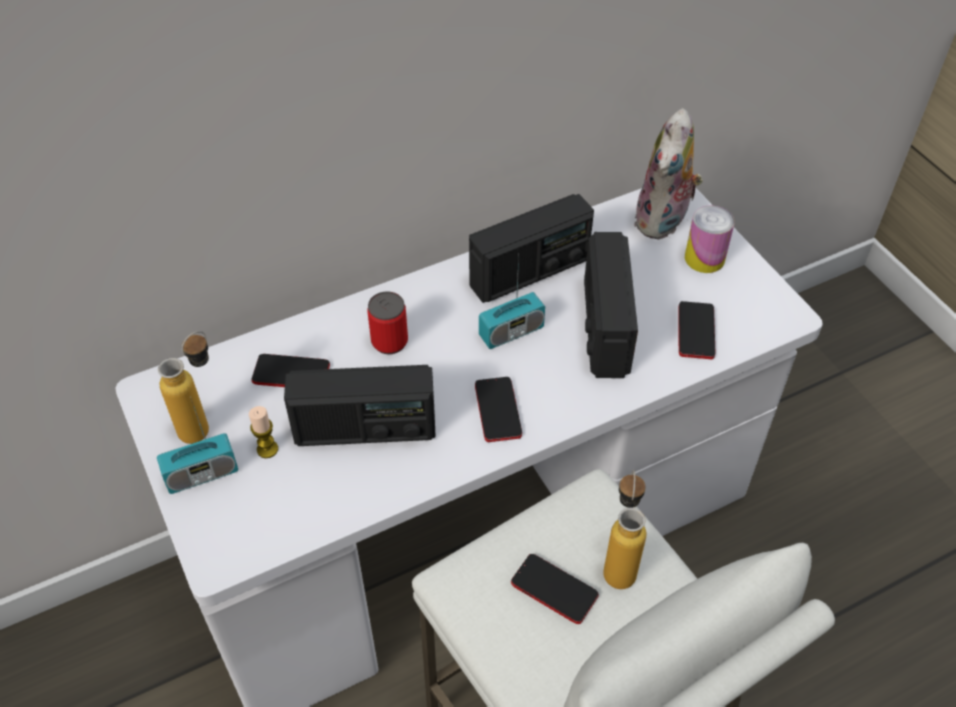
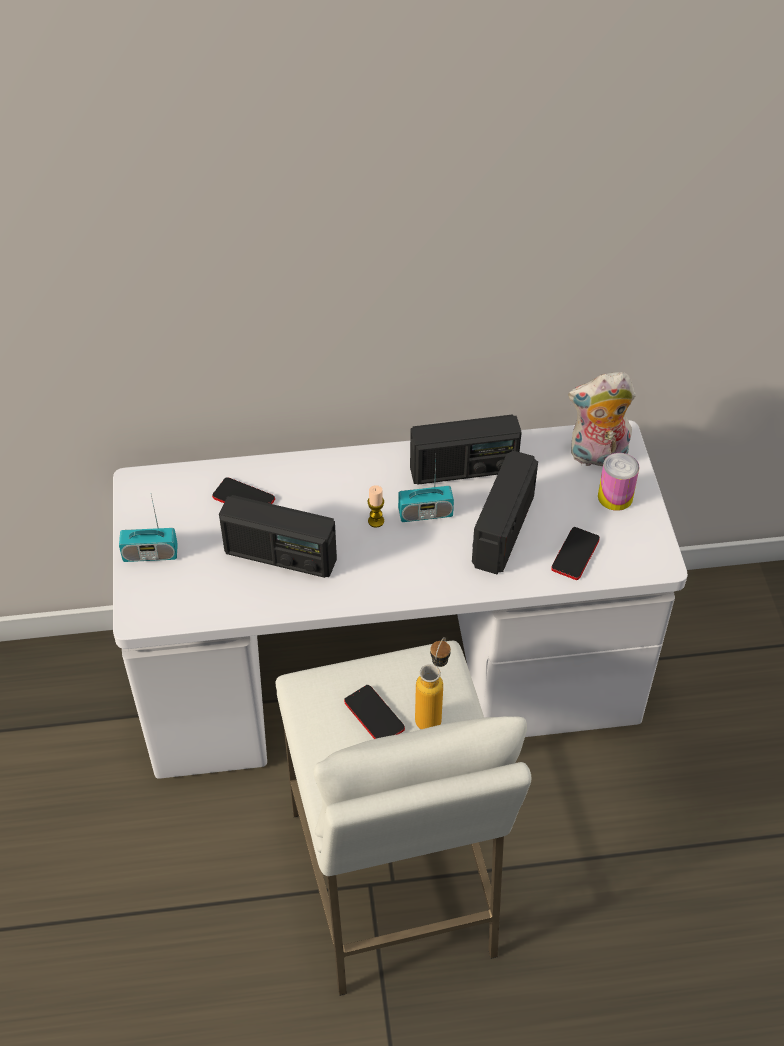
camera: 20 degrees right, 0 degrees up
(204, 424) = (166, 518): bottle -> none
(267, 449) = (203, 550): candle -> candle (376, 521)
(389, 341) = (327, 494): can -> none
(498, 410) = (386, 570): phone -> none
(663, 222) = (597, 457): plush toy -> plush toy turned 45 degrees clockwise

